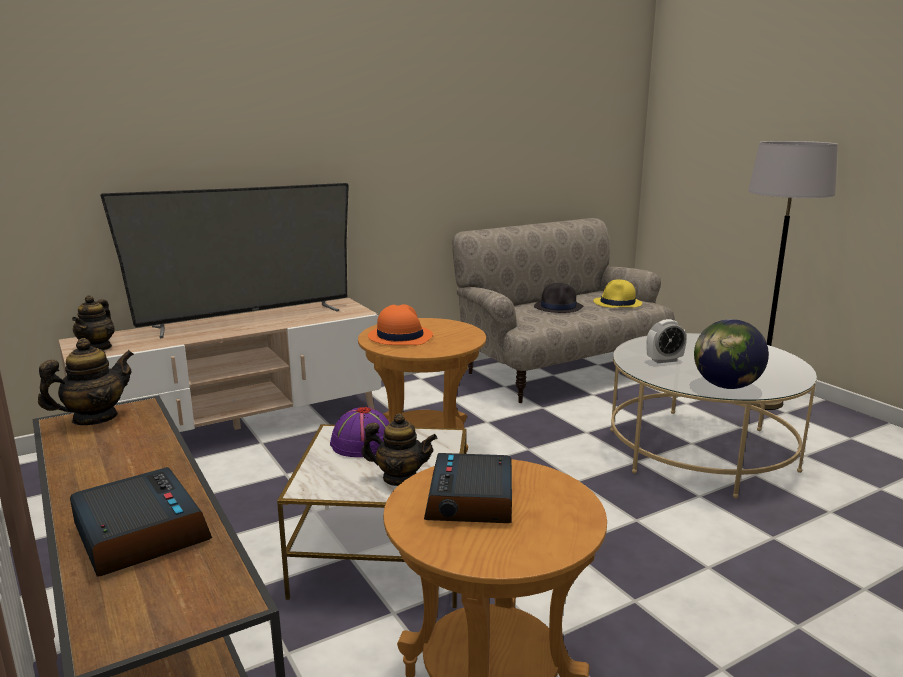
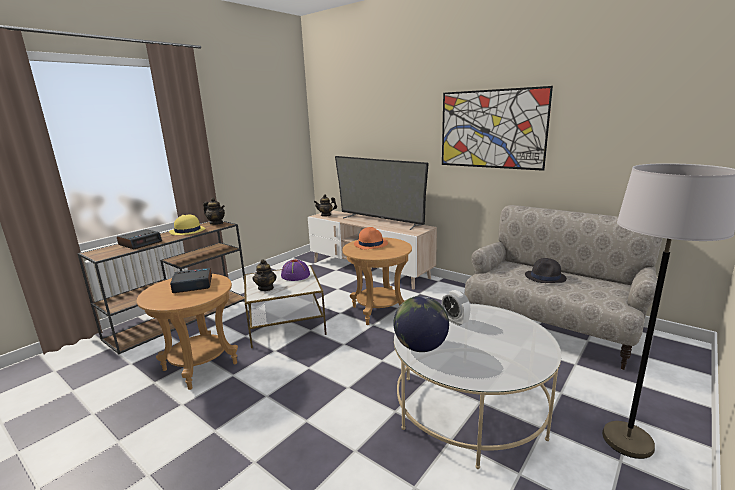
camera: 70 degrees right, 0 degrees up
(420, 122) = (491, 129): none -> picture
(617, 303) = (595, 294): yellow hat -> yellow hat (187, 231)

